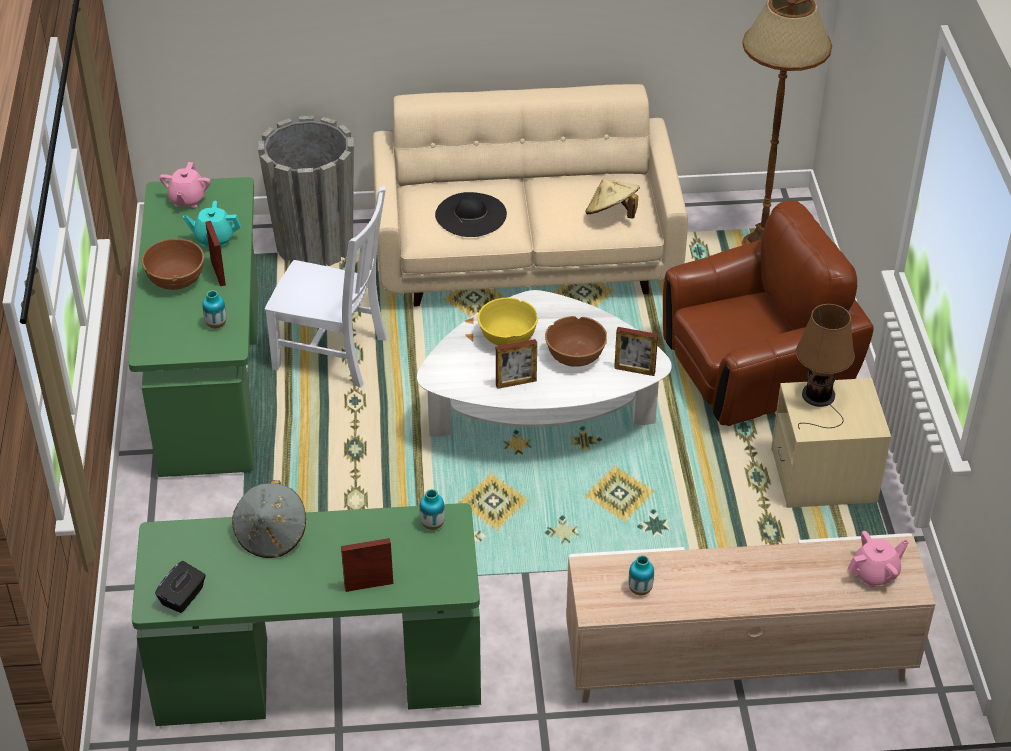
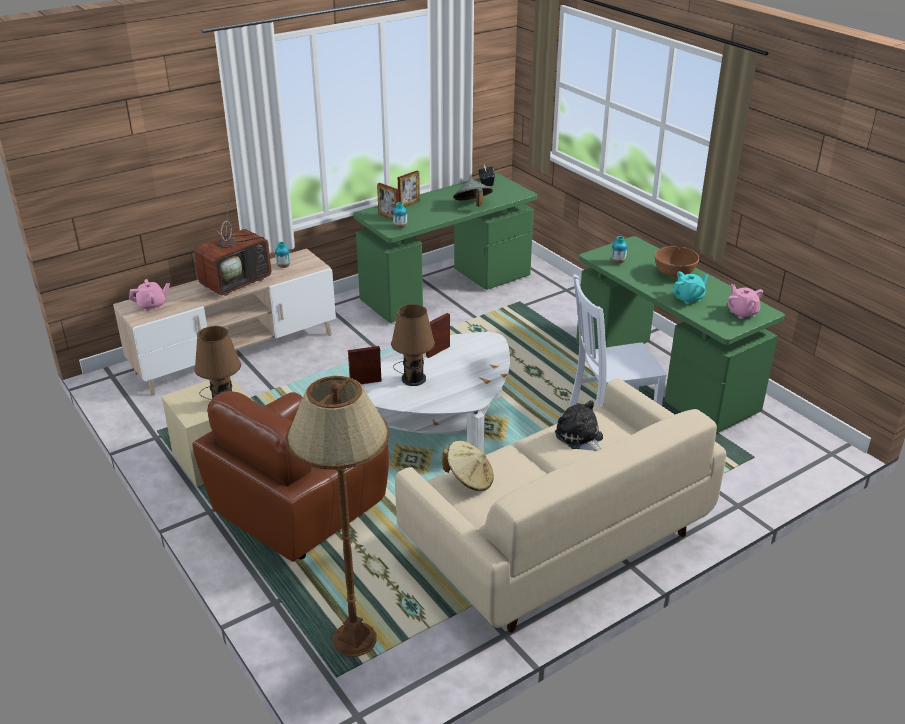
camera: 150 degrees right, 10 degrees down
(218, 273) = (656, 283): picture frame -> picture frame (388, 217)
(315, 245) = (722, 483): grey planter -> none
(471, 214) = (580, 438): black hat -> plush toy
(507, 337) = (468, 373): yellow bowl -> none
(575, 356) = (413, 377): brown bowl -> brown table lamp
(729, 580) = (236, 281): none -> television
(875, 573) = (152, 305): pink teapot -> pink teapot turned 150 degrees counterclockwise

